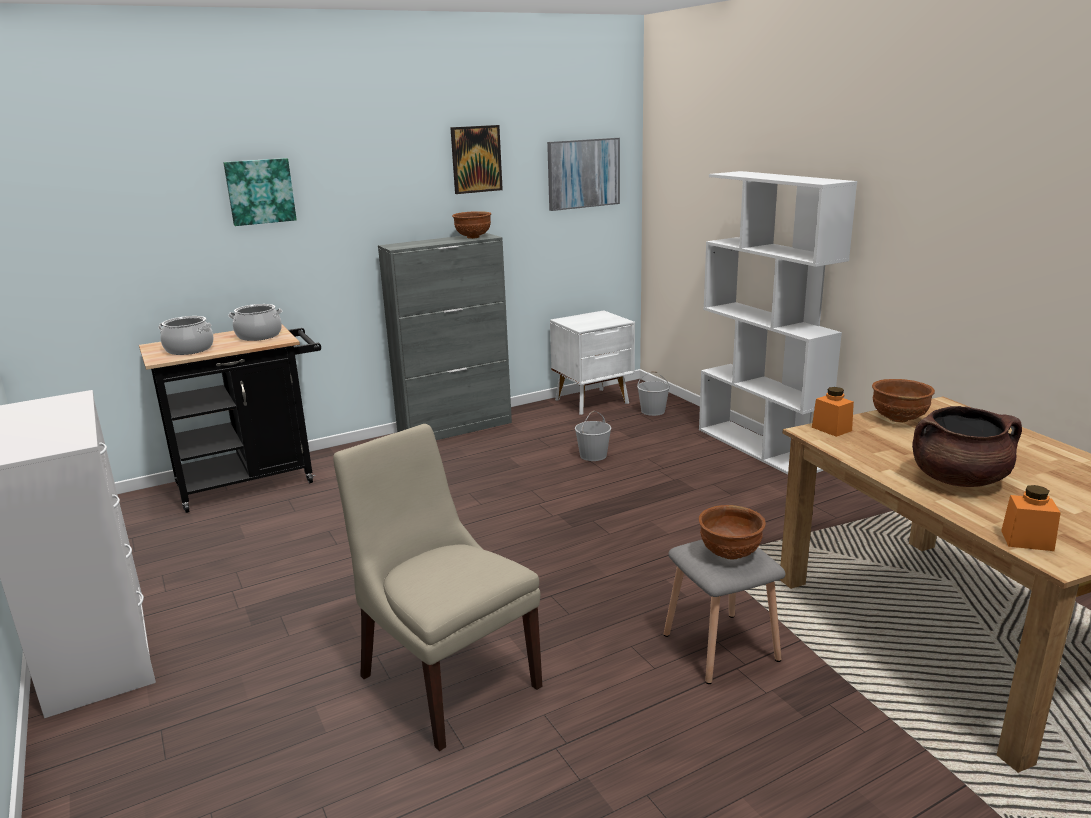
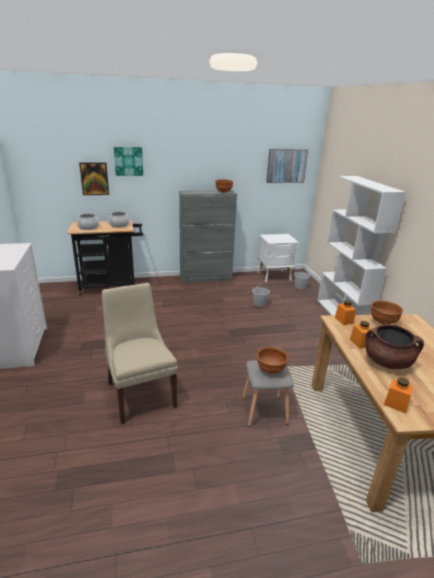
camera: 15 degrees right, 5 degrees up
(476, 159) = (231, 154): picture -> picture (94, 178)
(889, 459) = (360, 343): none -> orange jar

